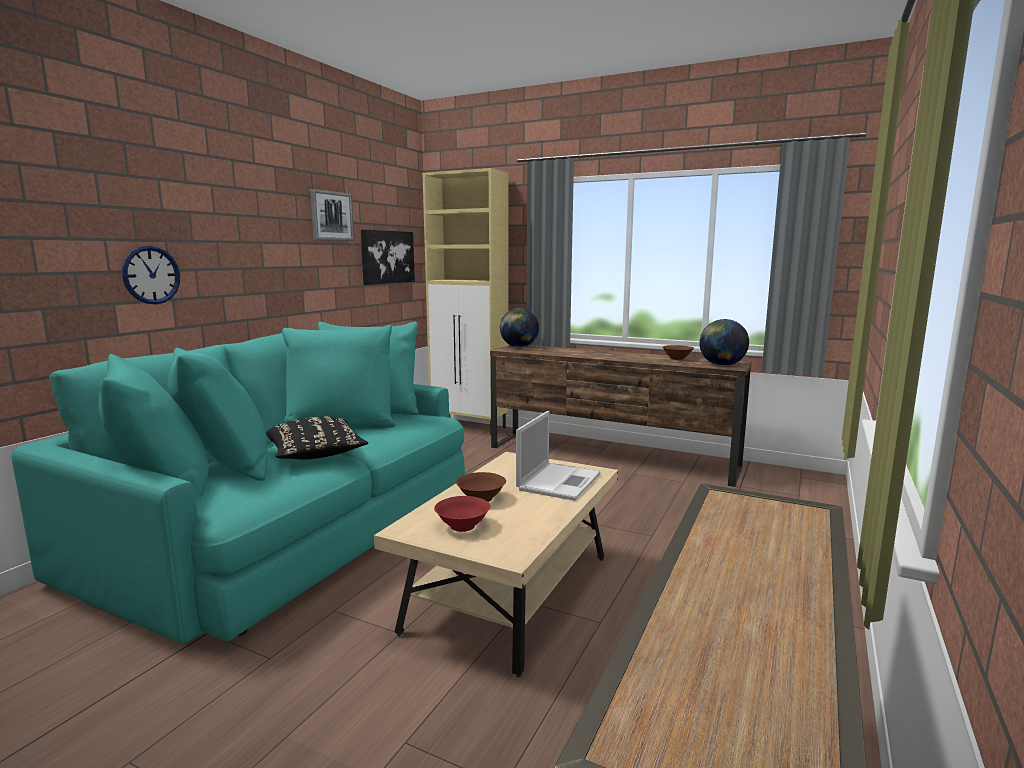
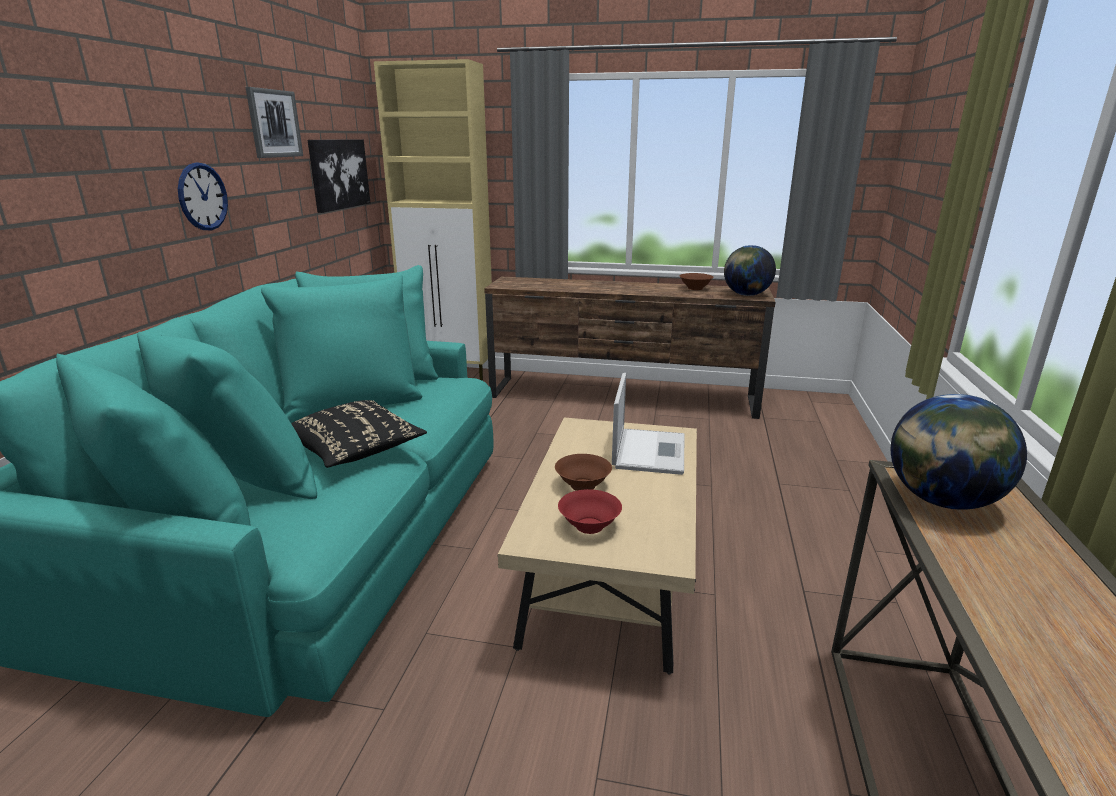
camera: 15 degrees left, 10 degrees up
(151, 275) = (66, 226): wall clock -> wall clock (202, 197)
(519, 347) = (512, 281): globe -> globe (941, 501)

